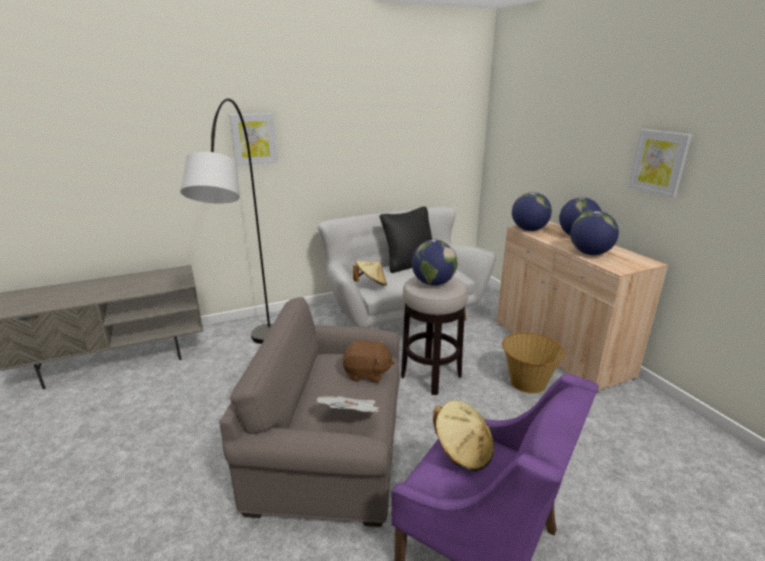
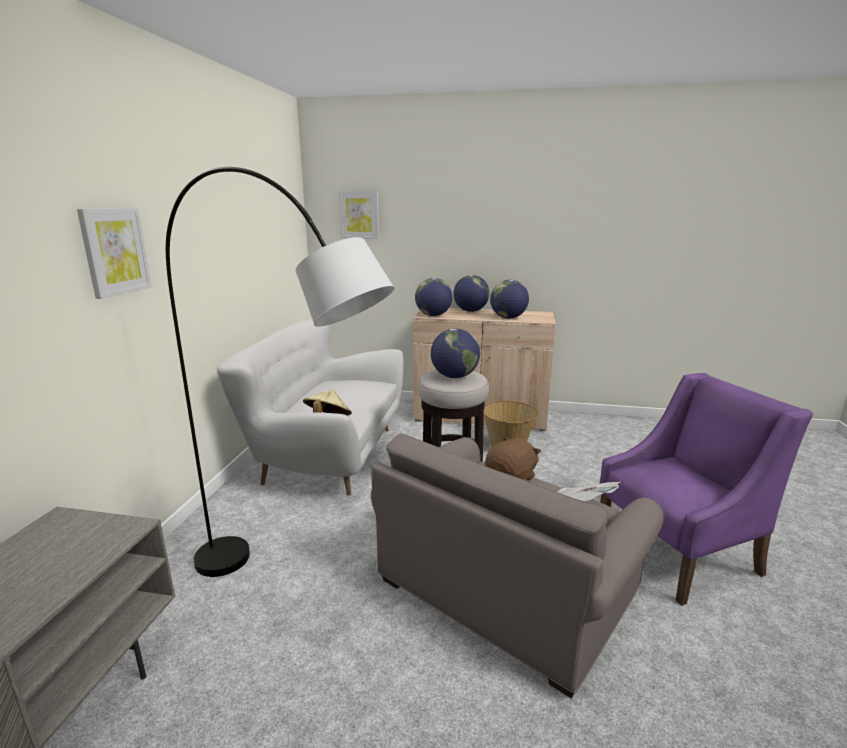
camera: 55 degrees left, 5 degrees down
(408, 264) = (315, 392): black pillow -> none
(463, 451) = (662, 473): beige hat -> none
(659, 162) = (527, 235): picture -> picture (359, 215)

